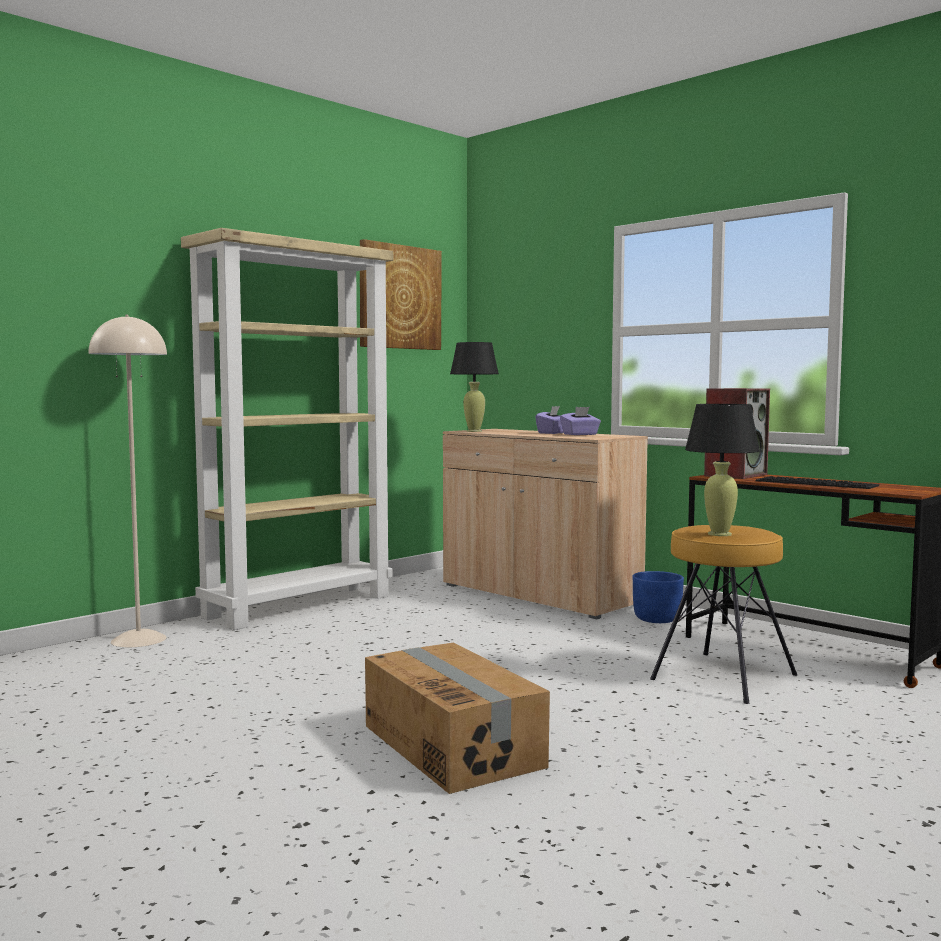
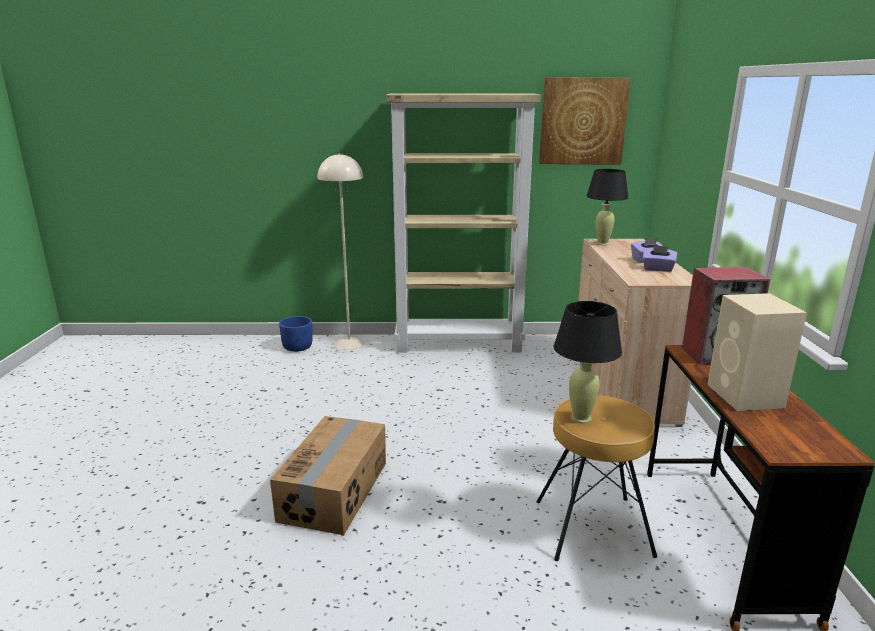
camera: 45 degrees right, 15 degrees up
(656, 619) = (662, 446): blue planter -> blue planter (297, 347)
(817, 483) = (746, 396): keyboard -> beige speaker

